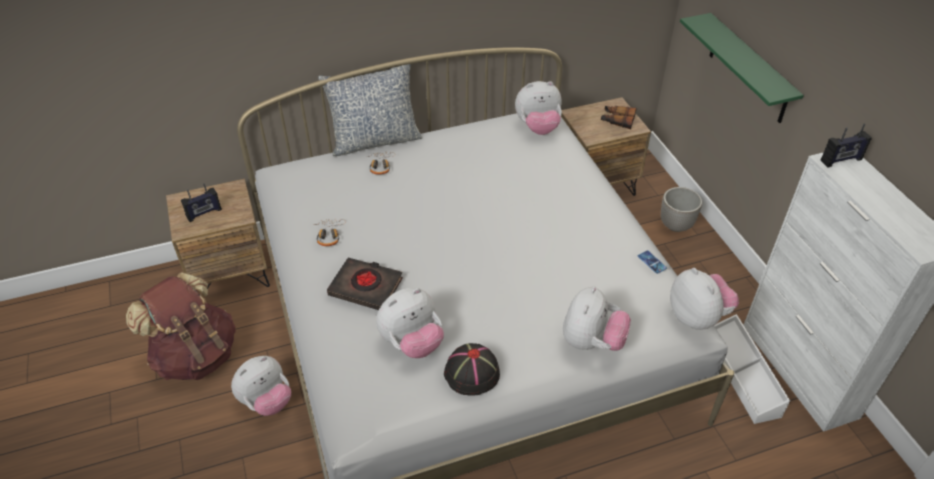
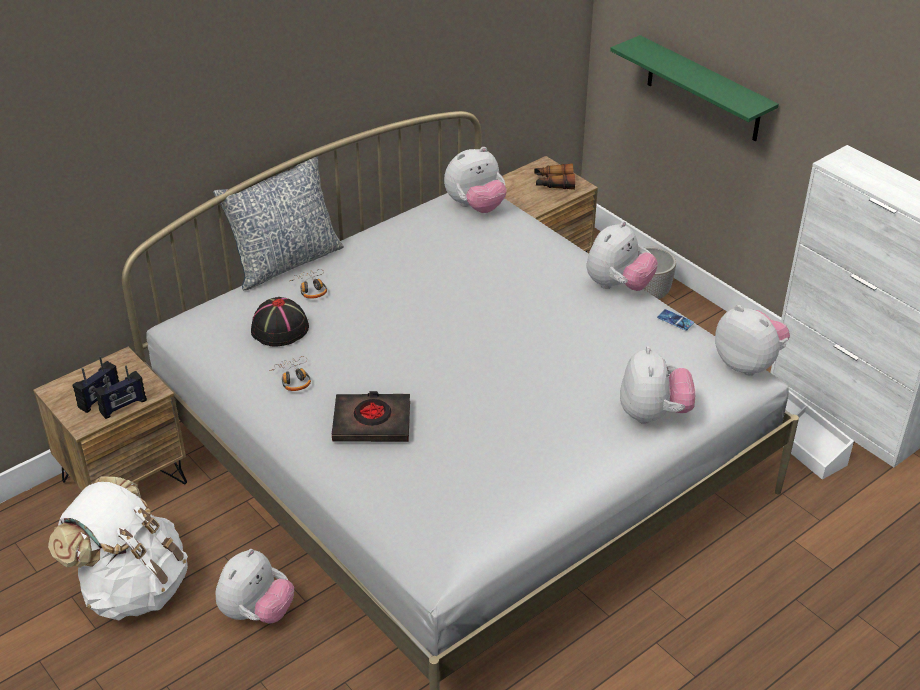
camera: 20 degrees left, 5 degrees down
(195, 355) = (133, 587): brown backpack -> white backpack
(412, 343) = (459, 465): plush toy -> plush toy (618, 285)
(471, 373) = (542, 478): black hat -> black hat (279, 329)
(841, 160) = (846, 161): radio -> radio (123, 406)

